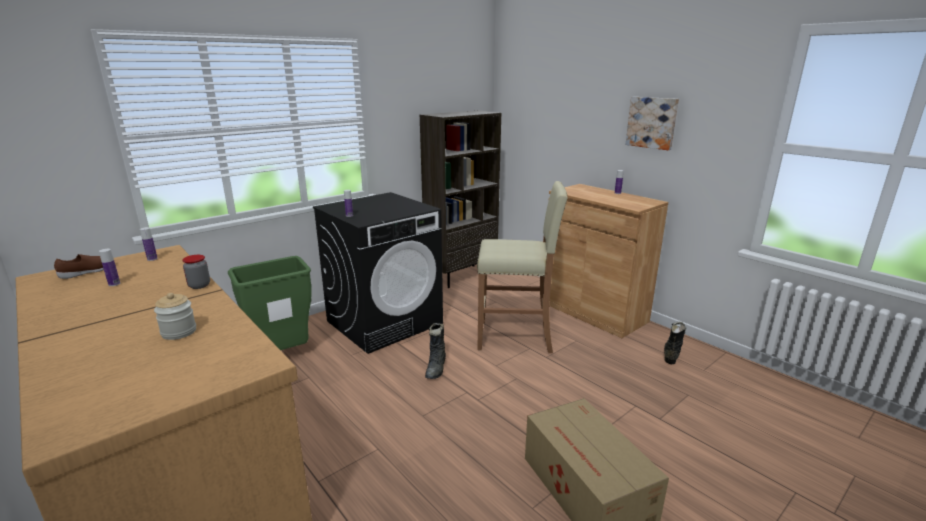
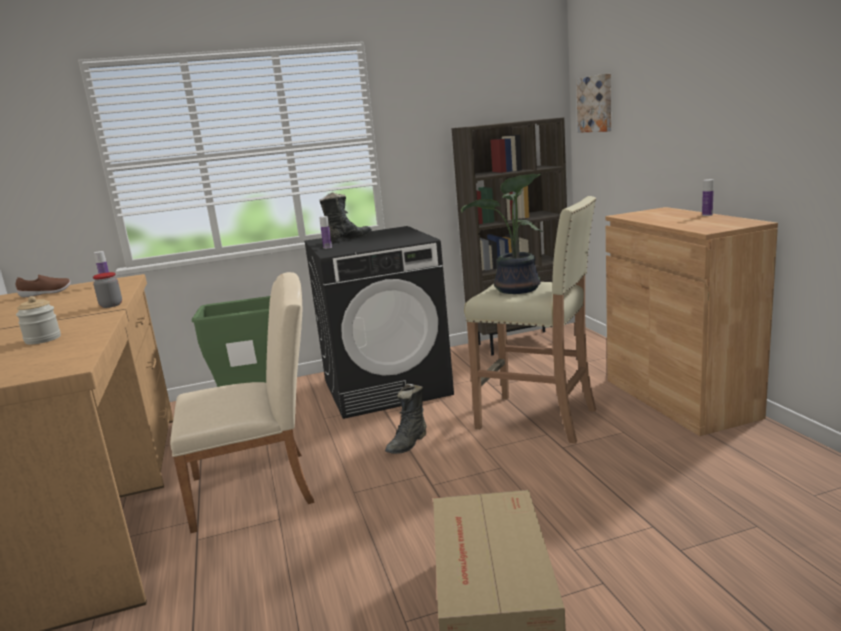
camera: 25 degrees right, 5 degrees down
(114, 284) = (51, 302): bottle -> none
(341, 424) = (262, 487): none -> beige chair
(509, 248) = (516, 290): none -> potted plant
(652, 122) = (750, 101): picture -> picture (596, 104)
(671, 354) = (769, 466): black boot -> black boot (348, 239)

